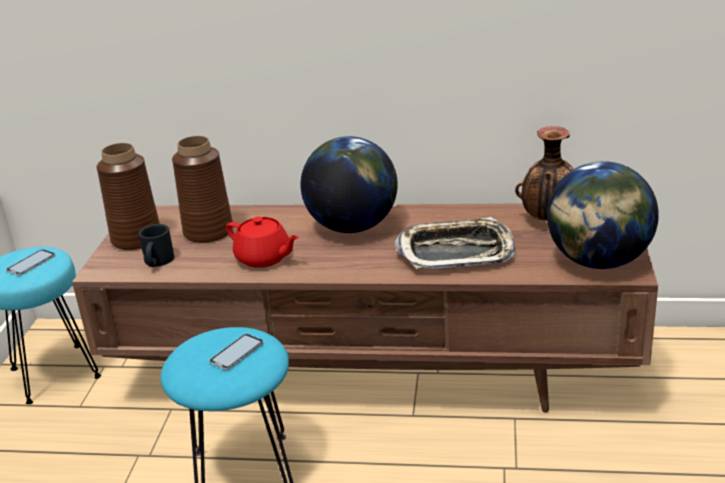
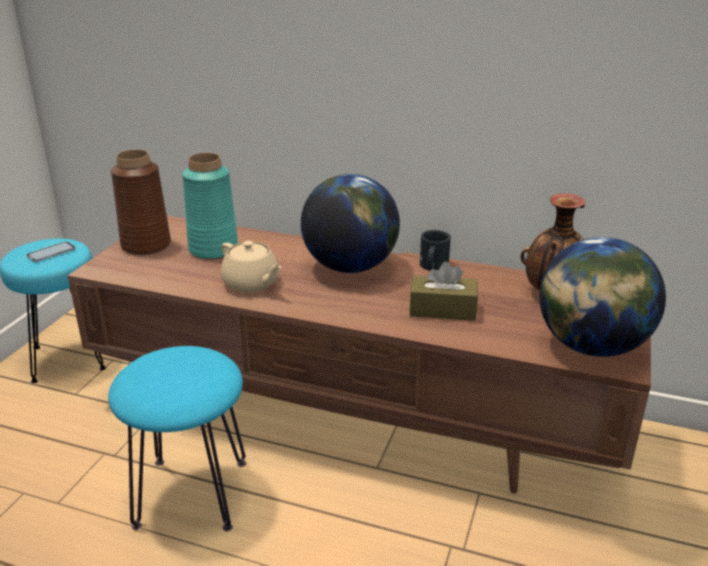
camera: 10 degrees right, 0 degrees up
(157, 262) = (152, 270): black mug -> black mug (432, 267)
(208, 232) = (213, 249): brown vase -> turquoise vase
(237, 353) = (188, 374): phone -> none
(264, 258) = (251, 283): red teapot -> beige teapot
(456, 252) = (442, 309): tray -> brown tissue box

